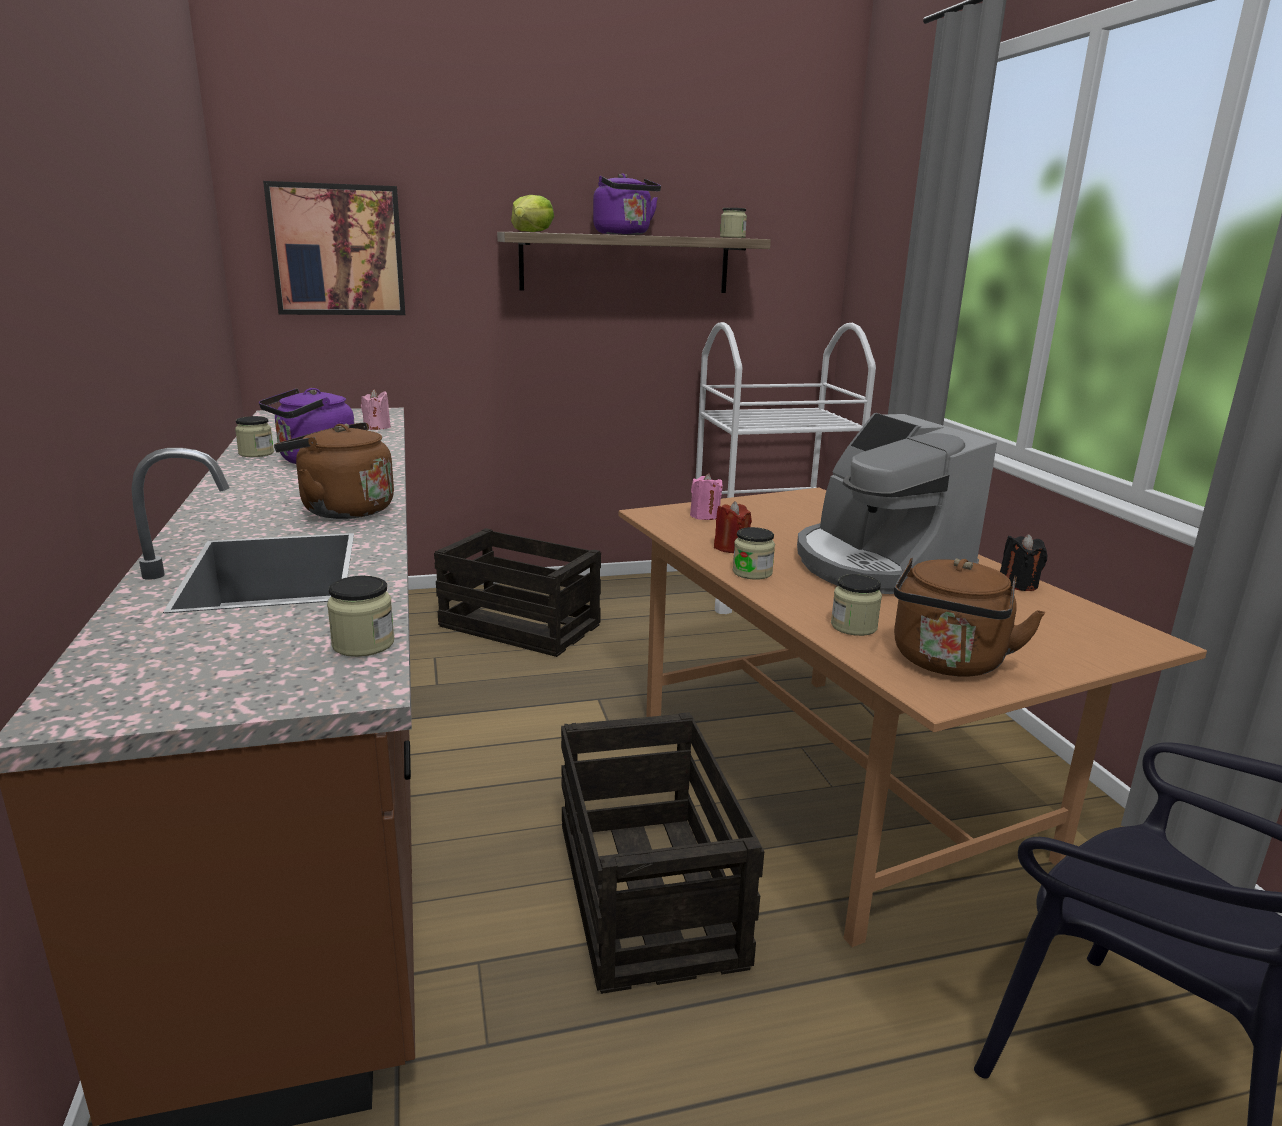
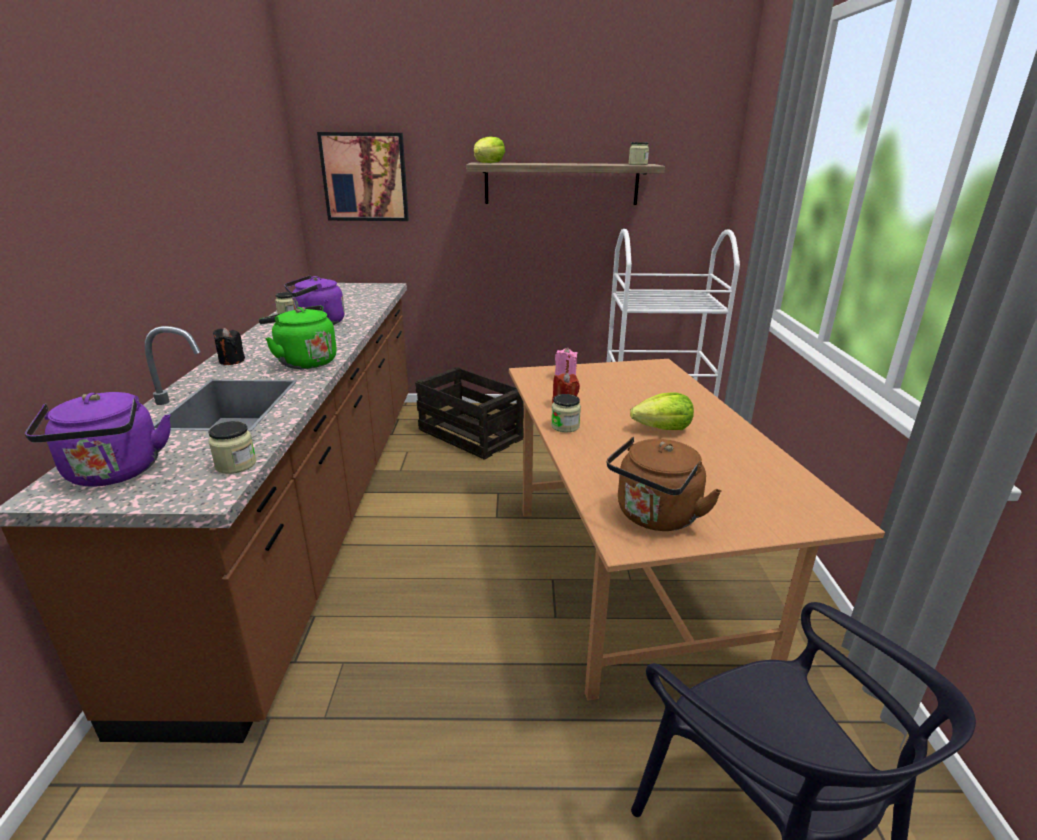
camera: 15 degrees right, 5 degrees up
(342, 510) = (304, 362): brown kettle -> green kettle
(377, 427) = (376, 299): pink candle -> none
(624, 234) = (556, 163): purple kettle -> purple kettle (114, 474)
(646, 890) = (467, 633): crate -> none
(853, 626) = (606, 478): jar -> none
(876, 565) = (663, 428): coffee machine -> lettuce
(1018, 584) = (765, 455): black candle -> black candle (232, 361)

